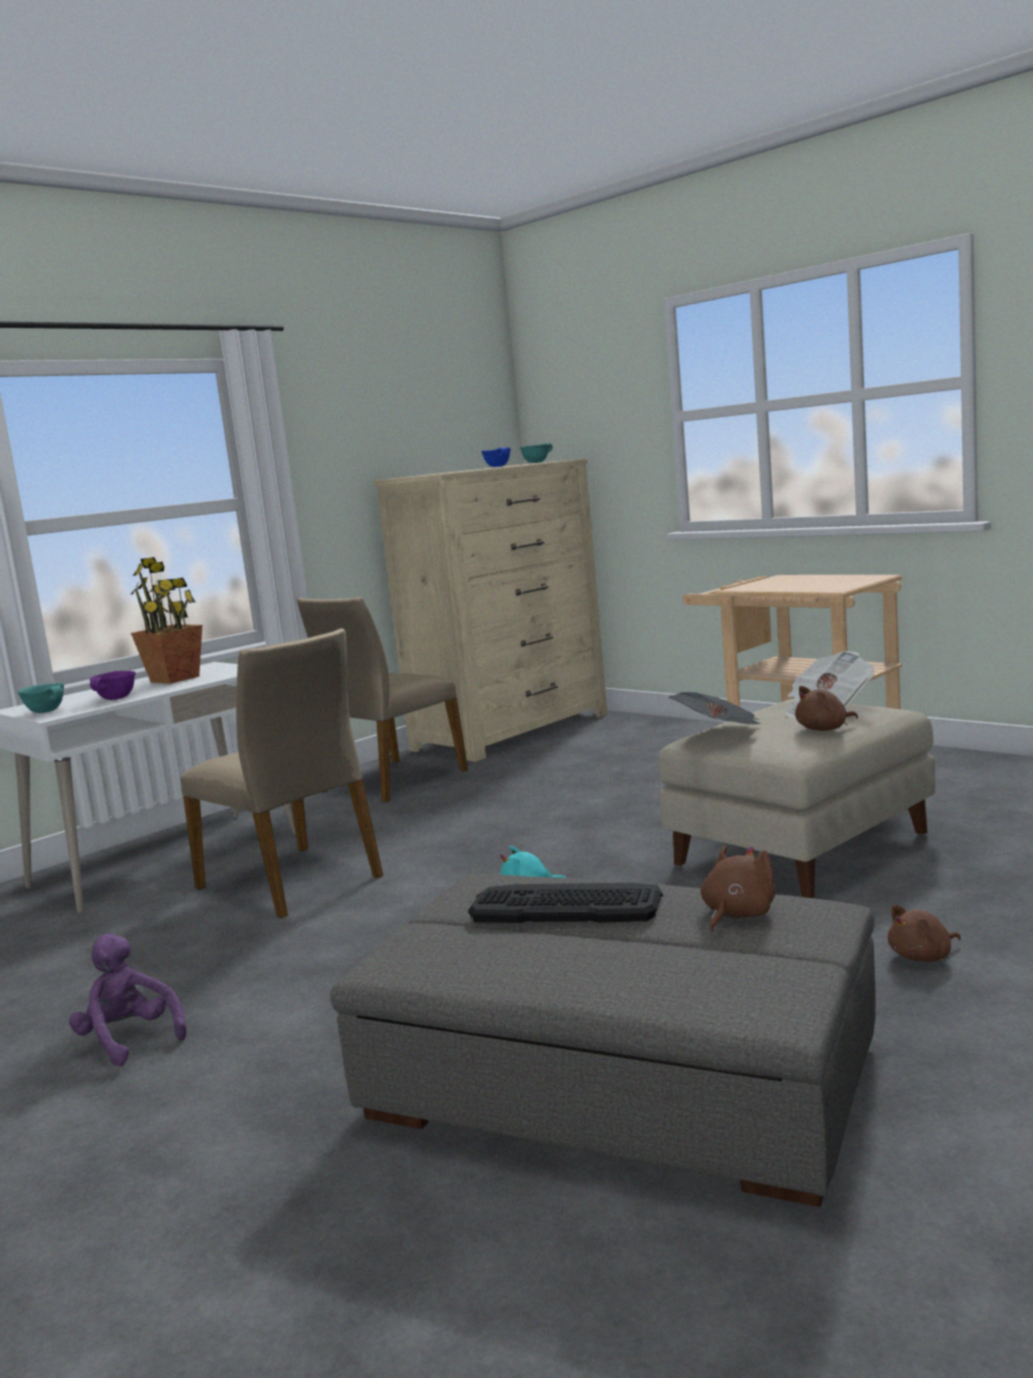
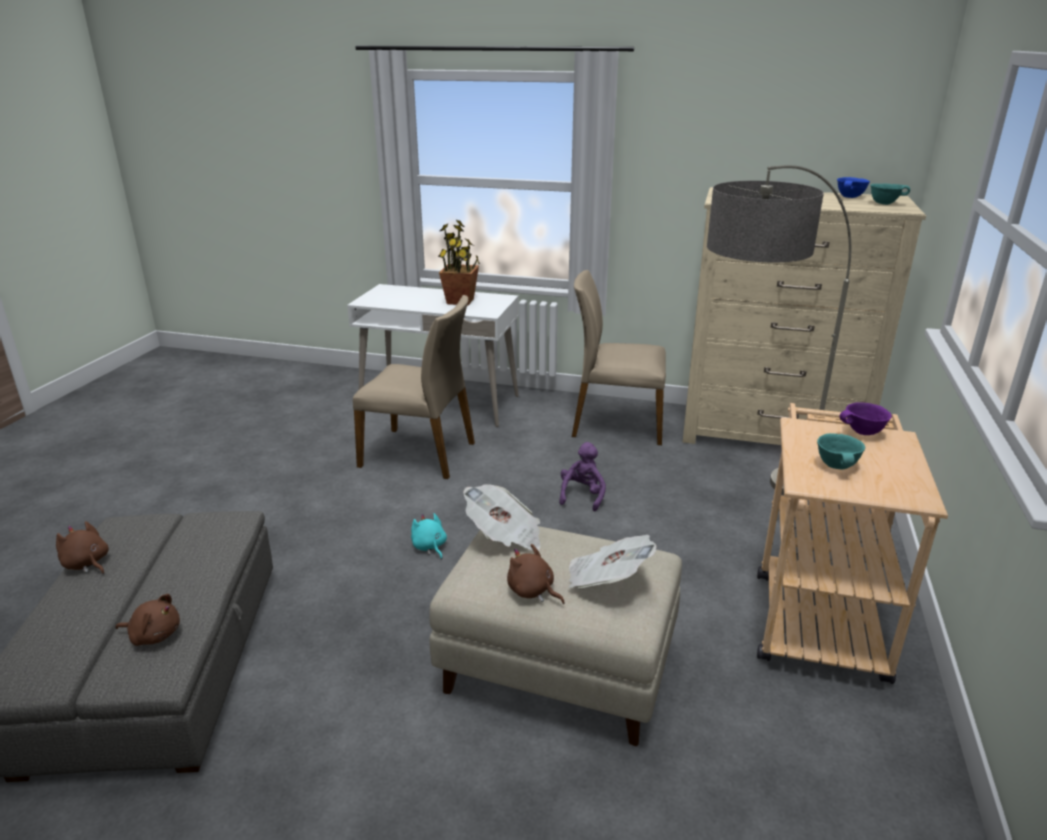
camera: 60 degrees right, 15 degrees up
(47, 711) = (374, 297): turquoise bowl -> turquoise bowl (838, 466)
(116, 699) = (404, 303): purple bowl -> purple bowl (863, 432)
(129, 1040) = (214, 484): purple plush toy -> purple plush toy (582, 495)
(292, 881) = (419, 454): beige chair -> beige chair turned 90 degrees counterclockwise
(565, 904) = (181, 560): keyboard -> none
(618, 755) = (748, 503): none -> floor lamp
(923, 957) = (344, 784): brown plush toy -> brown plush toy (87, 564)

